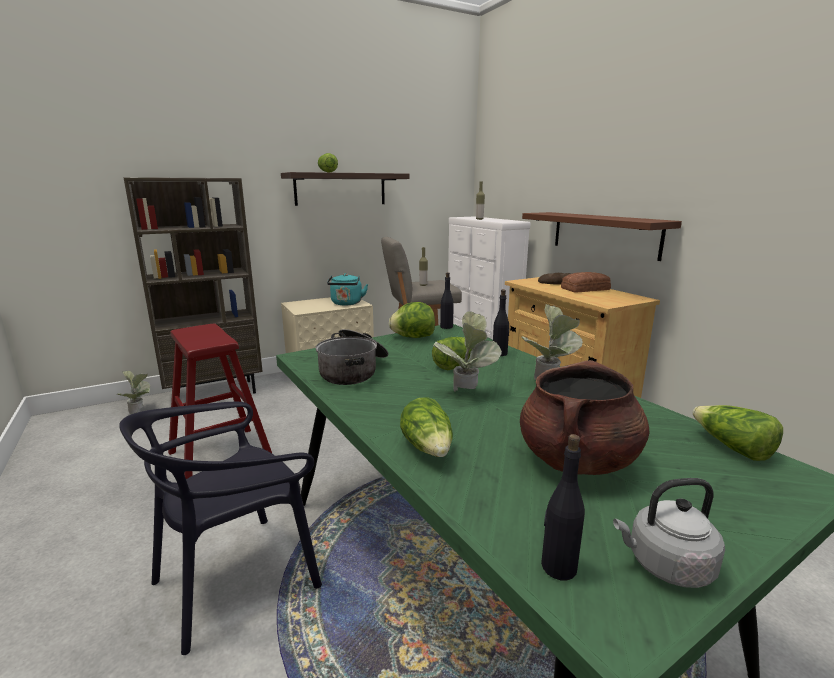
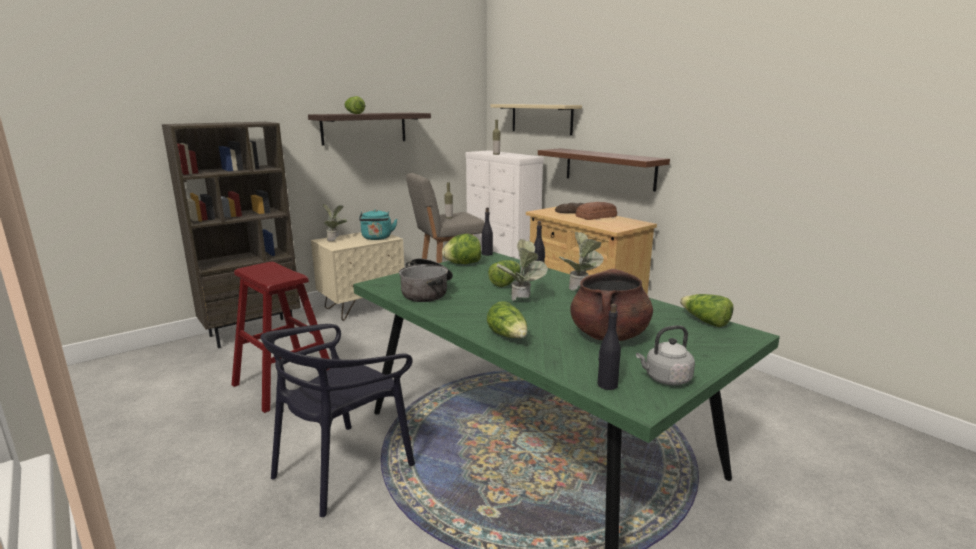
camera: 10 degrees left, 0 degrees up
(140, 411) = (181, 353): potted plant -> potted plant (336, 240)
(530, 180) = (541, 119): none -> beige shelf

